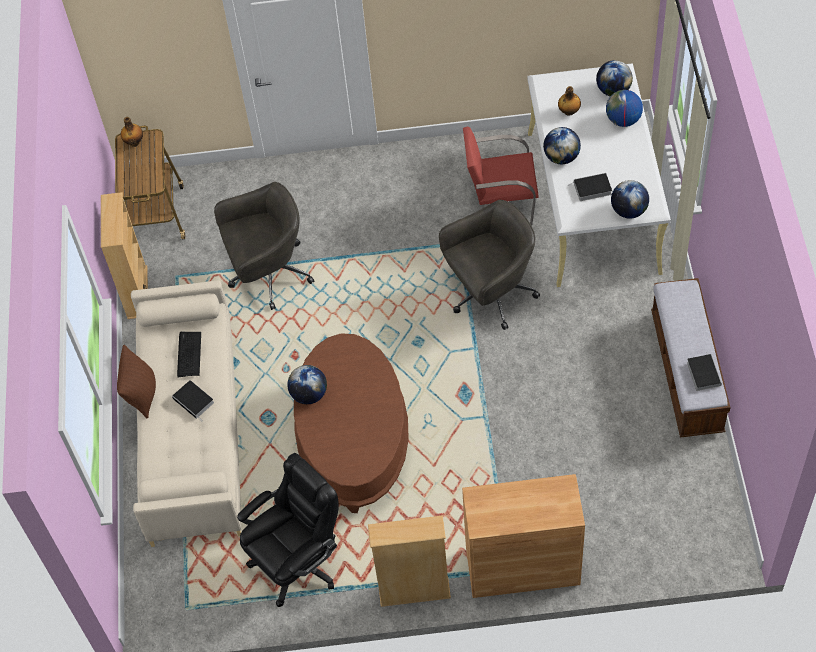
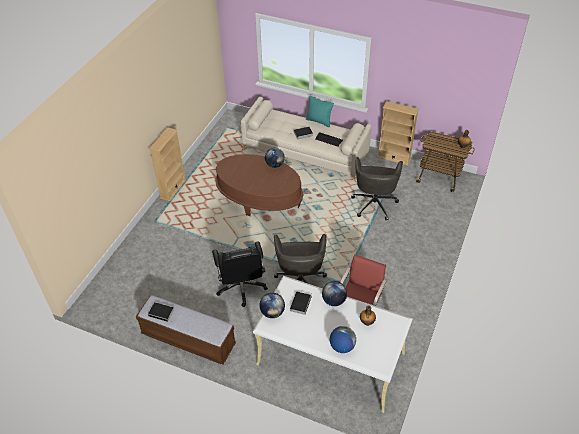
camera: 115 degrees right, 10 degrees down
(141, 394) = (319, 121): brown pillow -> turquoise pillow
(297, 561) = (218, 161): black office chair -> black office chair (241, 287)
(522, 566) = (151, 226): brown cabinet -> none
(613, 90) = (370, 354): globe -> none

